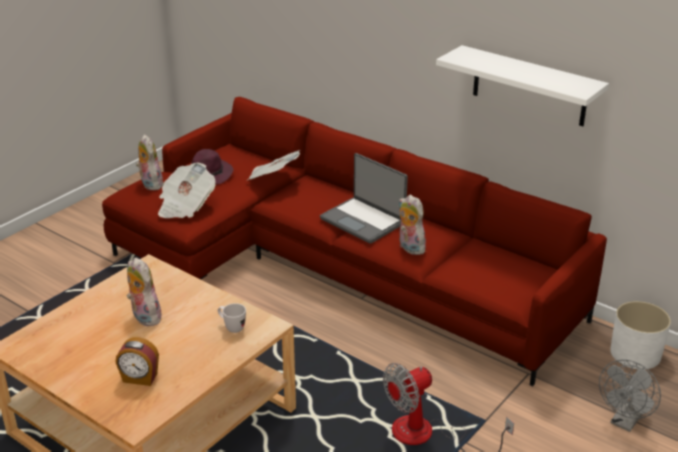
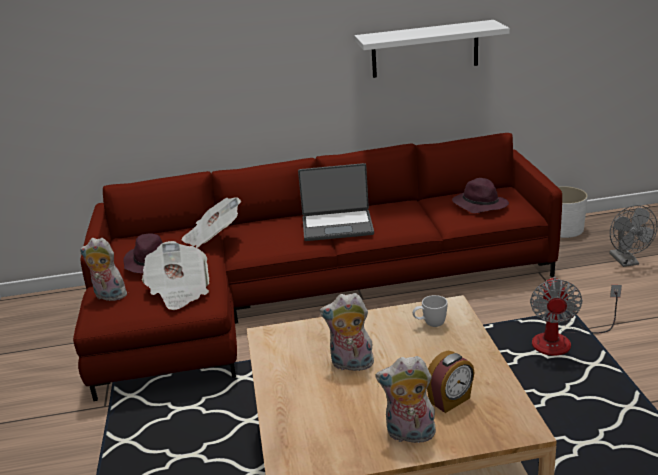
camera: 45 degrees left, 5 degrees down
(409, 248) = (402, 223): plush toy -> plush toy (409, 435)
(496, 271) = (479, 205): none -> purple hat

